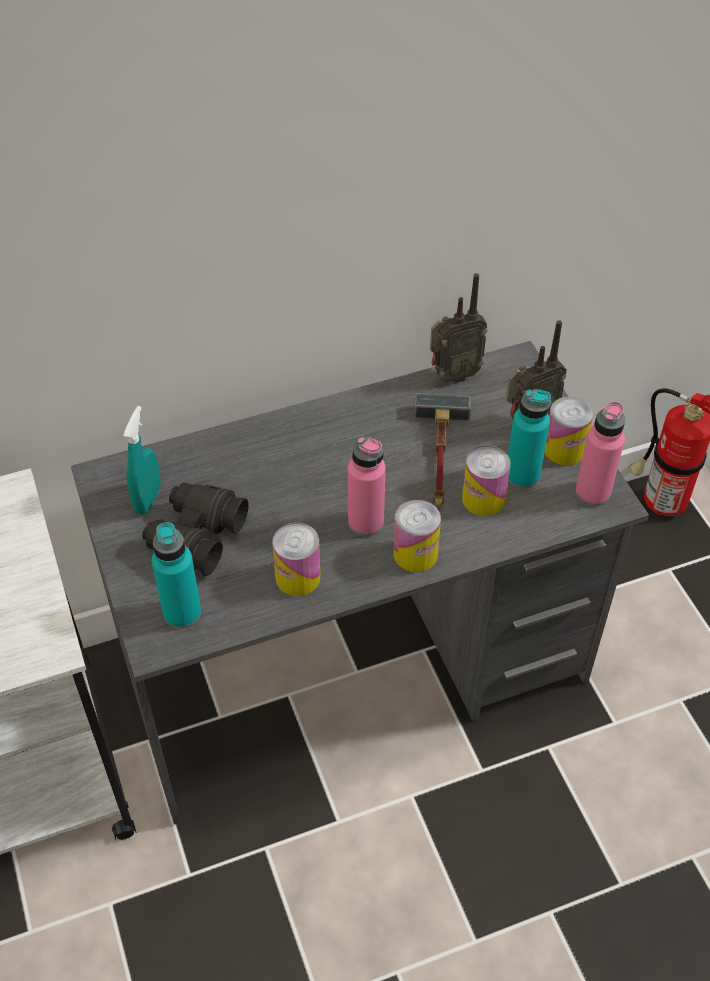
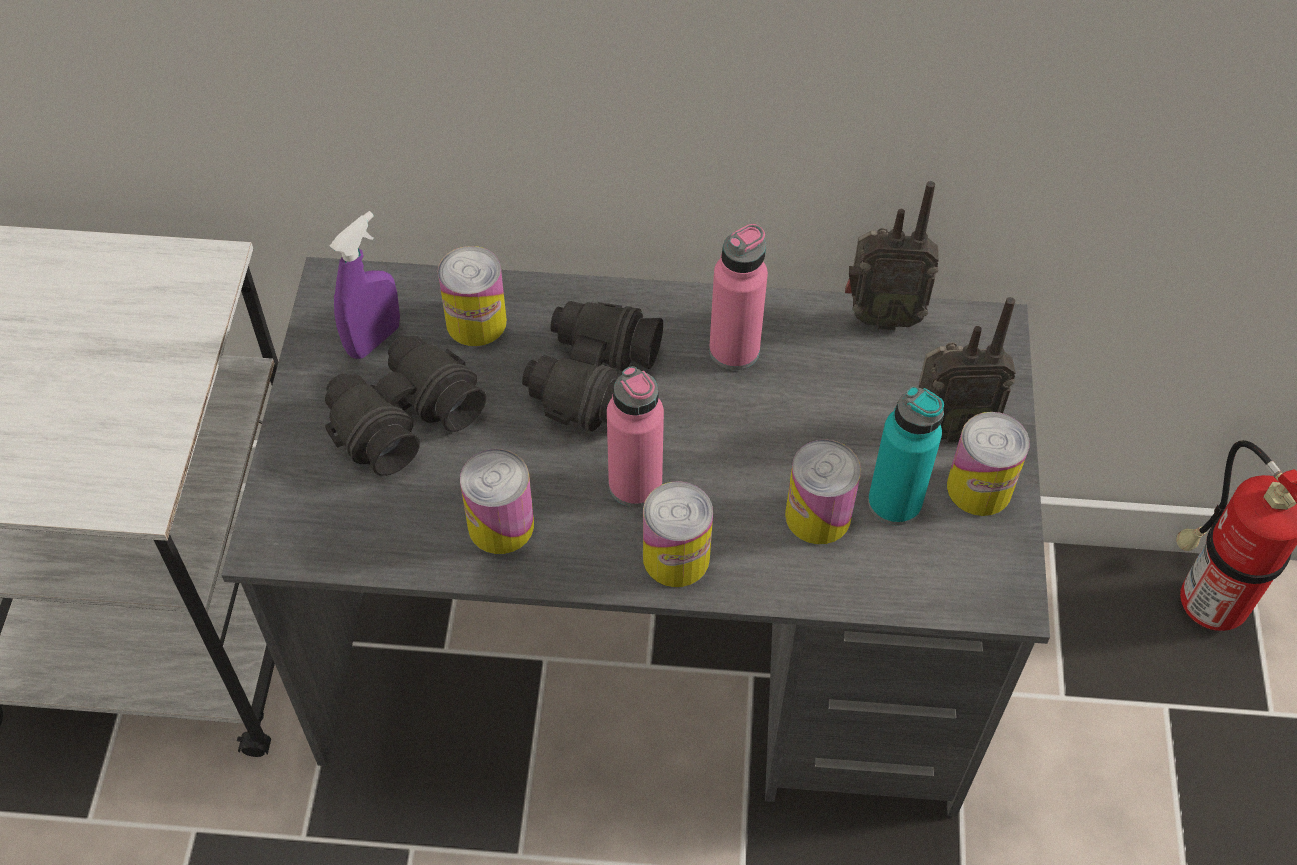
camera: 25 degrees right, 5 degrees up
(148, 499) = (374, 339): turquoise spray bottle -> purple spray bottle
(182, 612) = (327, 512): turquoise bottle -> none
(208, 465) = (476, 322): none -> can
(301, 471) = (591, 378): none -> black binoculars
(440, 456) = (793, 429): hammer -> none
(592, 493) = (983, 570): pink bottle -> pink bottle (734, 350)

